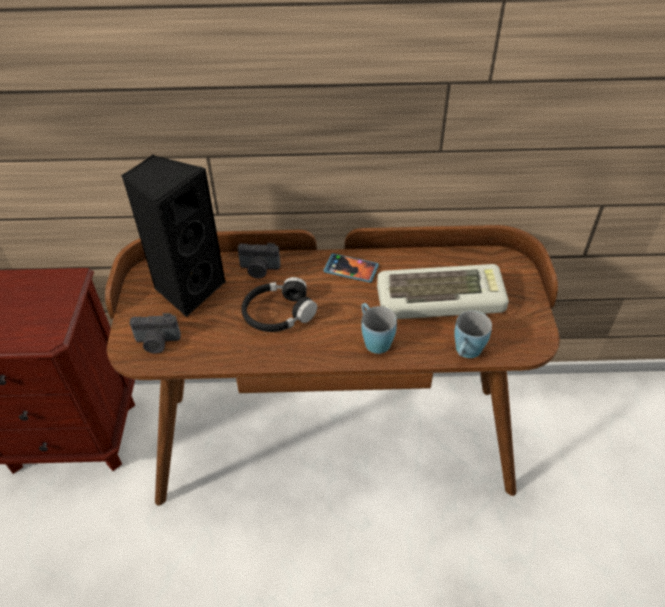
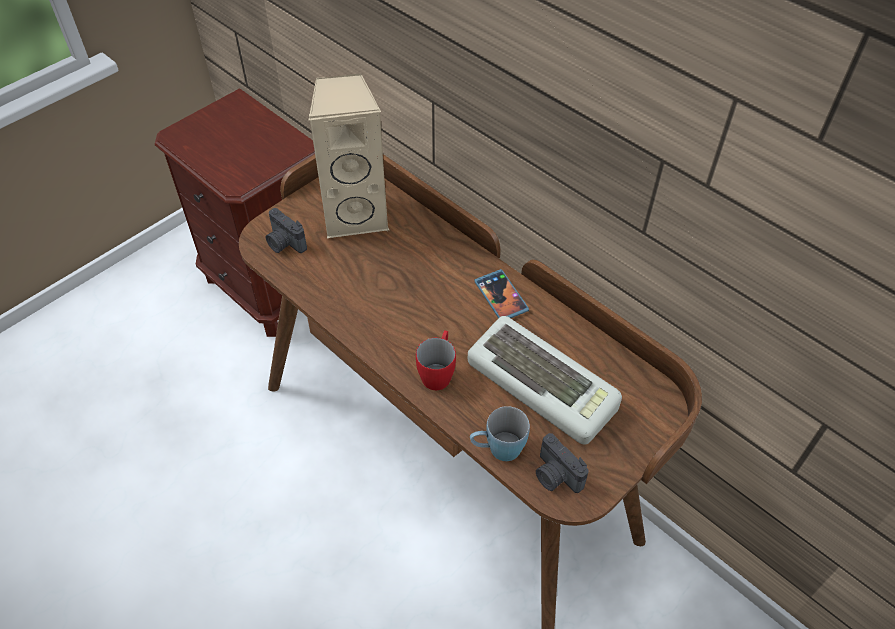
camera: 45 degrees right, 5 degrees up
(188, 288) = (356, 215): black speaker -> beige speaker
(259, 270) = (427, 239): camera -> camera (555, 476)
(278, 314) = (394, 289): black headphones -> none
(374, 339) = (438, 372): blue mug -> red mug

